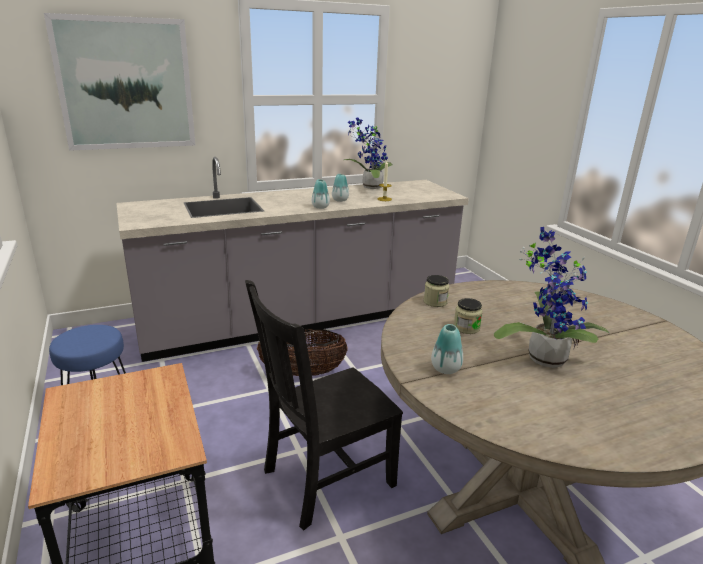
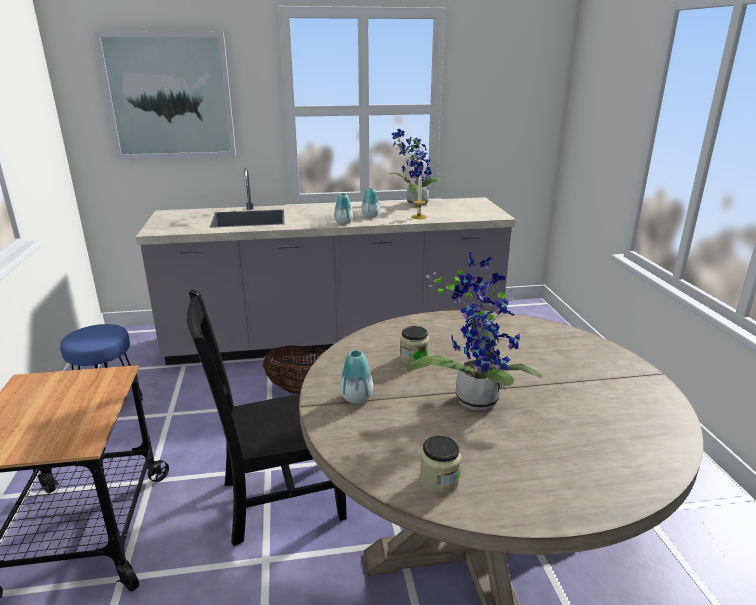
camera: 15 degrees right, 0 degrees up
(435, 302) = (402, 328): jar -> jar (439, 480)

